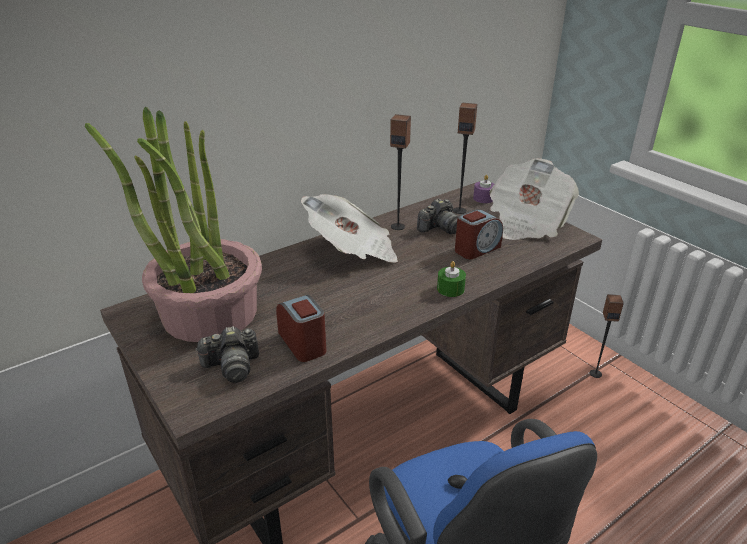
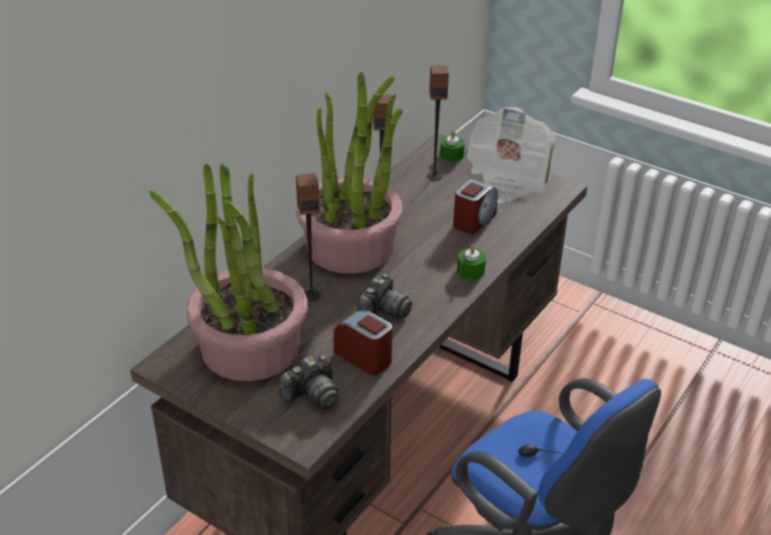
camera: 20 degrees left, 5 degrees up
(352, 251) = (351, 247): newspaper -> potted plant
(440, 228) = (425, 202): camera -> camera (383, 311)
(483, 198) = (451, 155): purple candle -> green candle
(595, 373) = (582, 318): speaker -> speaker (311, 295)

